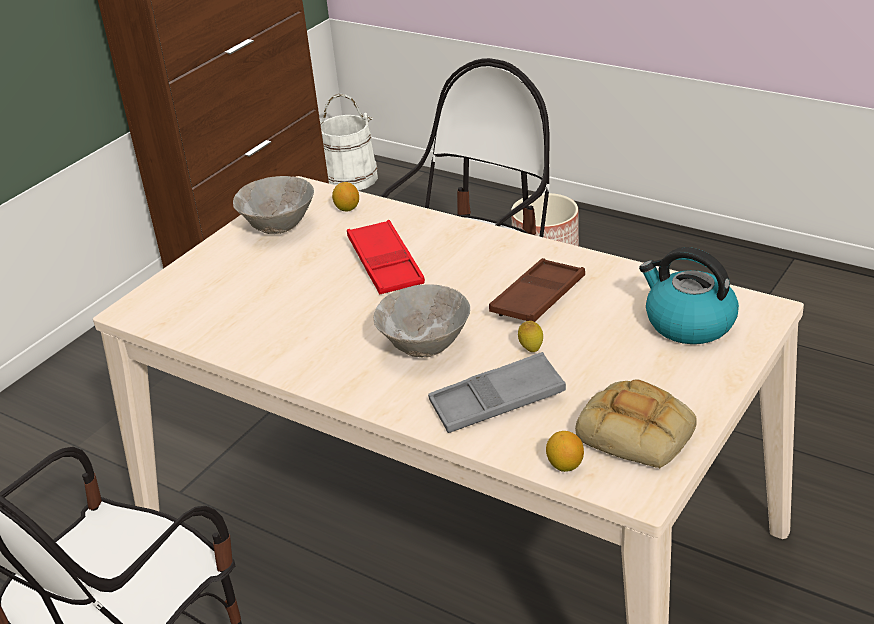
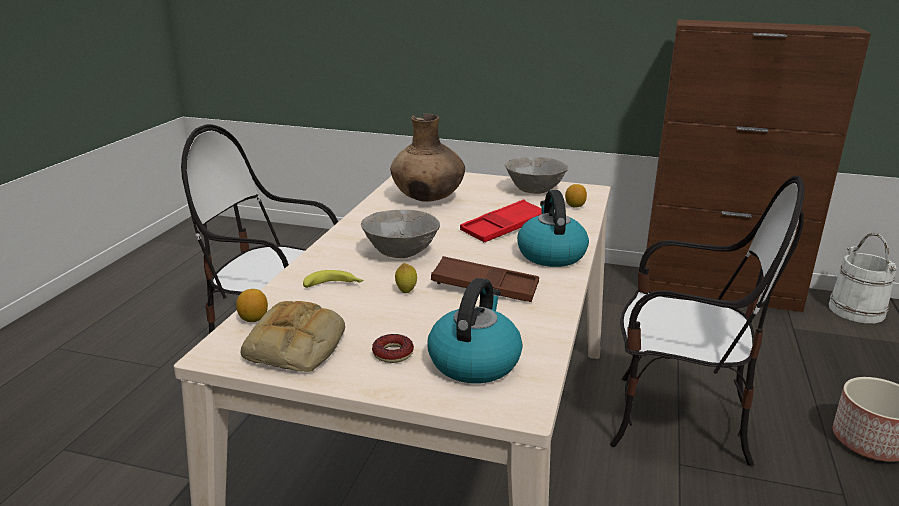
camera: 70 degrees right, 10 degrees down
(253, 308) = (428, 199): none -> brown vase
(475, 247) = (550, 254): none -> kettle
(497, 401) = (334, 285): grey tray -> banana
(664, 369) = (393, 353): none -> donut

